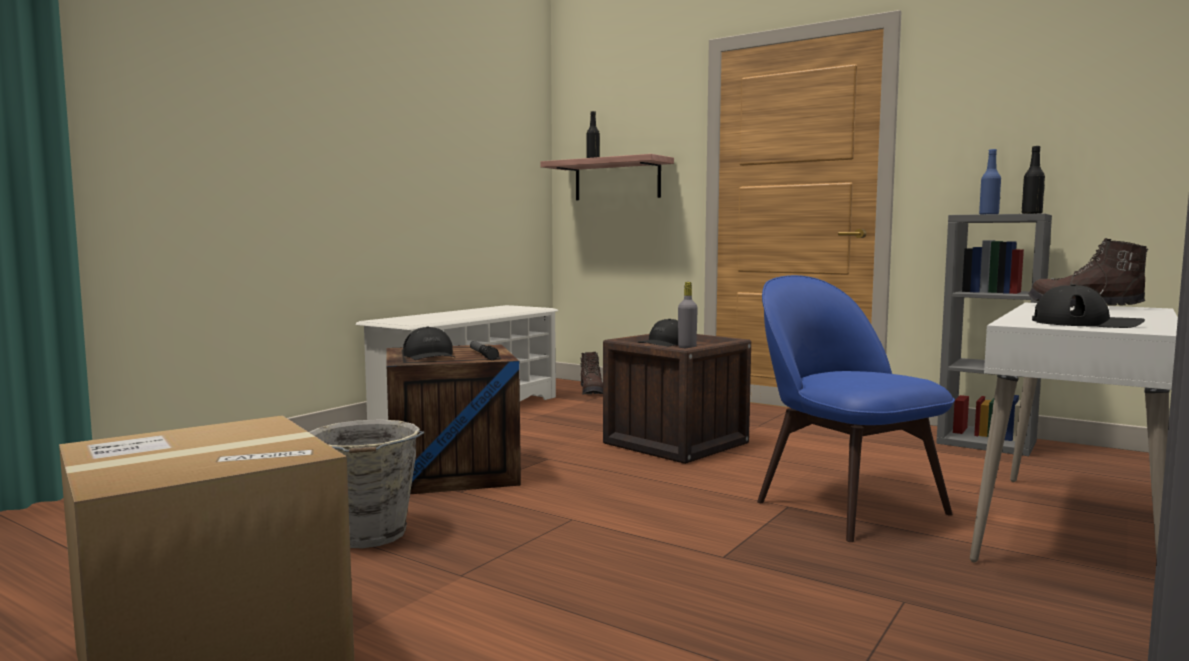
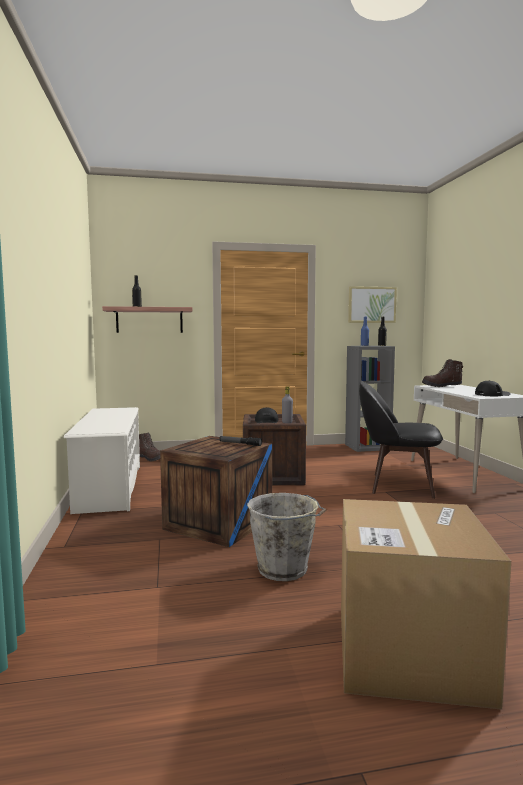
camera: 45 degrees left, 0 degrees up
(430, 355) = (216, 450): black cap -> none
(845, 505) = (398, 485): blue chair -> black chair
(1036, 122) = (371, 305): none -> picture

